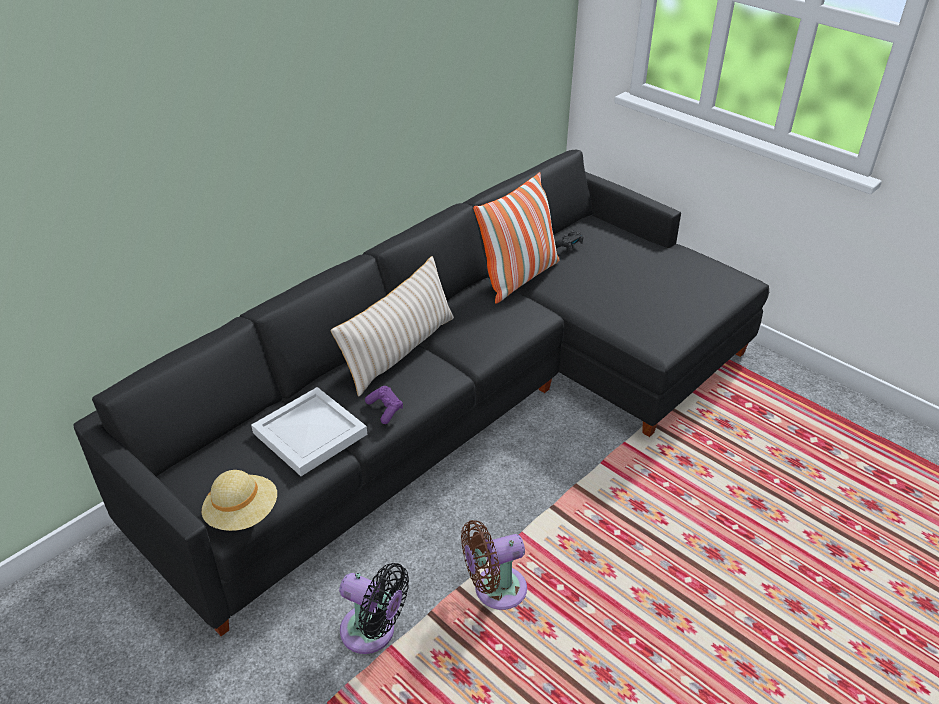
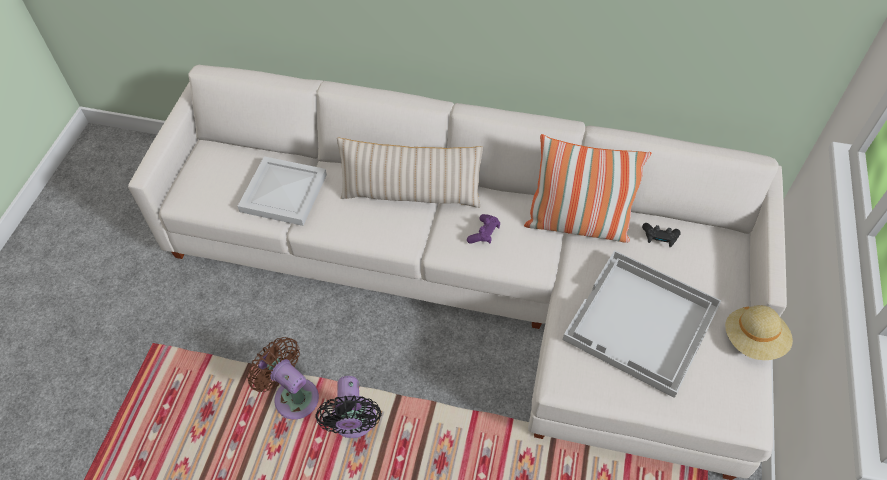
camera: 60 degrees right, 15 degrees up
(243, 514) = (190, 202): beige hat -> beige hat (753, 340)
(373, 632) = (218, 338): black fan -> black fan (353, 422)
(385, 409) = (335, 222): purple game controller -> purple game controller (484, 234)
(470, 399) = (484, 277): black sofa -> white sofa
(638, 286) = (642, 324): none -> white tray

